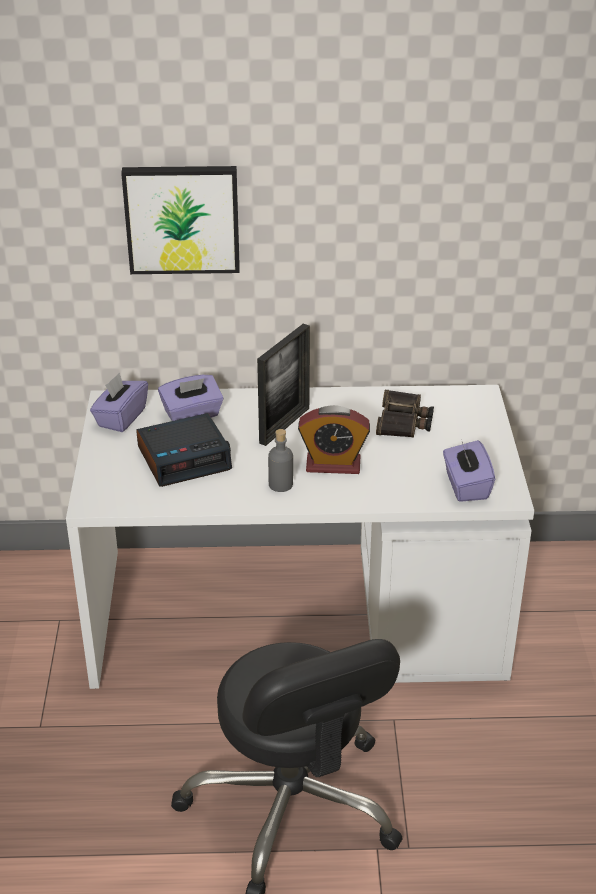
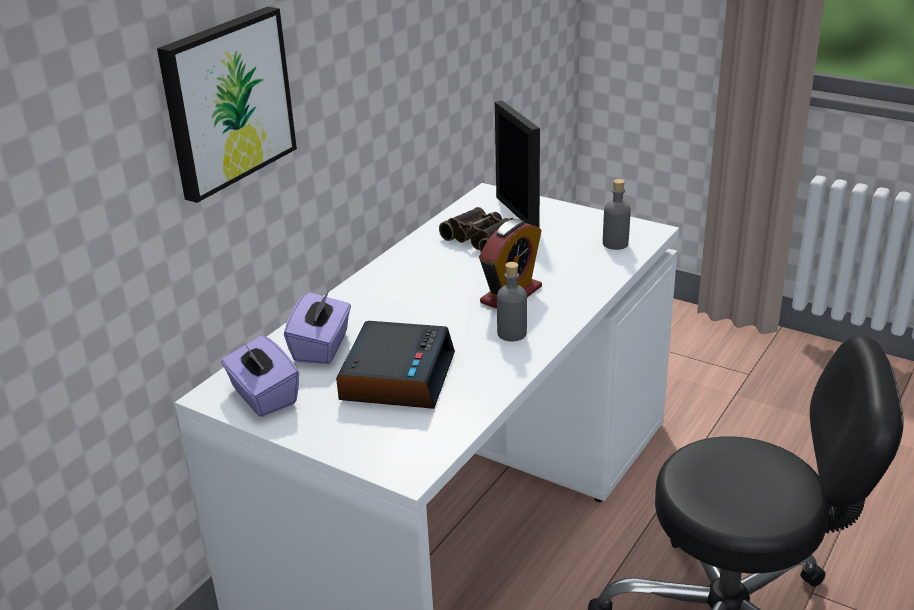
camera: 55 degrees left, 5 degrees down
(284, 425) = (412, 299): picture frame -> picture frame (517, 212)
(466, 486) = (615, 243): purple tissue box -> grey bottle

